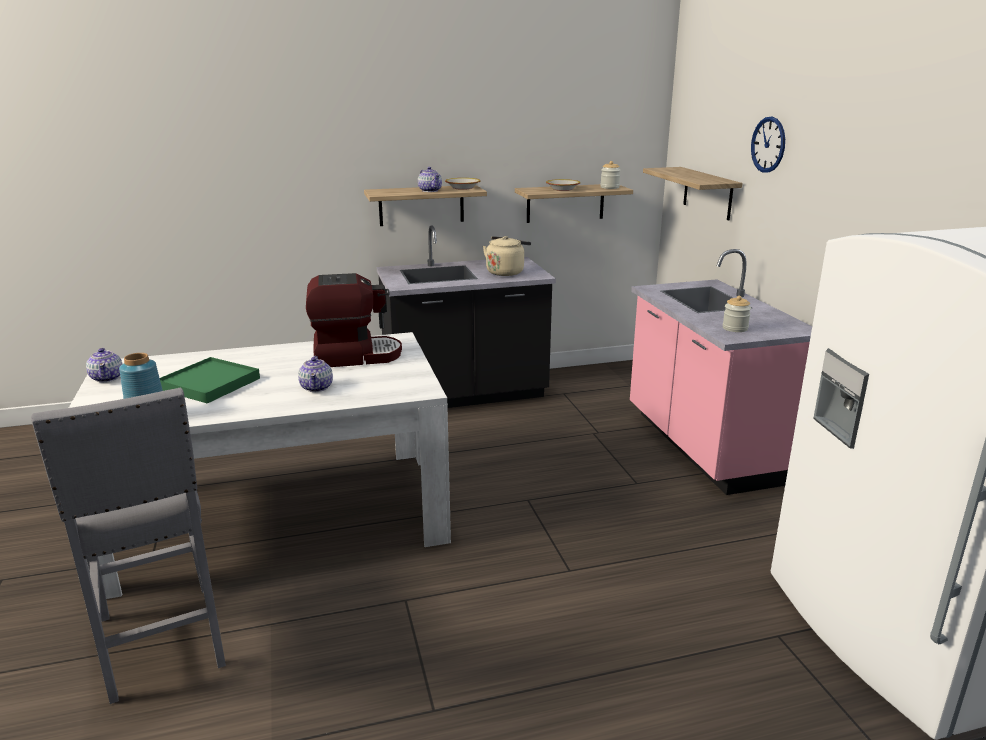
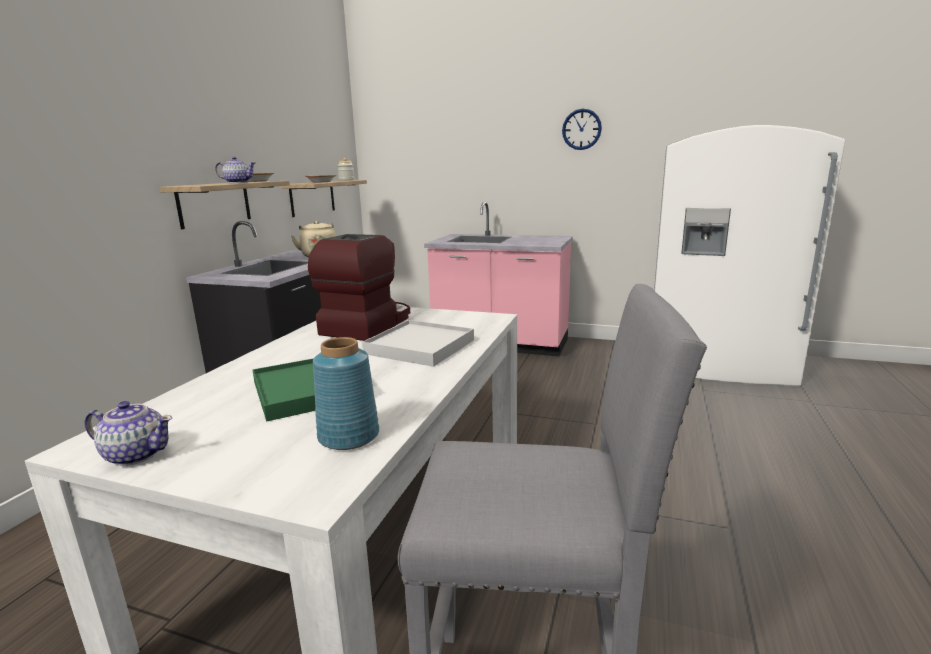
camera: 55 degrees left, 5 degrees down
(317, 387) = (420, 347): teapot -> white tray
(707, 193) = (419, 176): shelf -> none
(735, 328) = (539, 242): jar -> none
(768, 144) = (481, 129): wall clock -> wall clock (581, 129)

